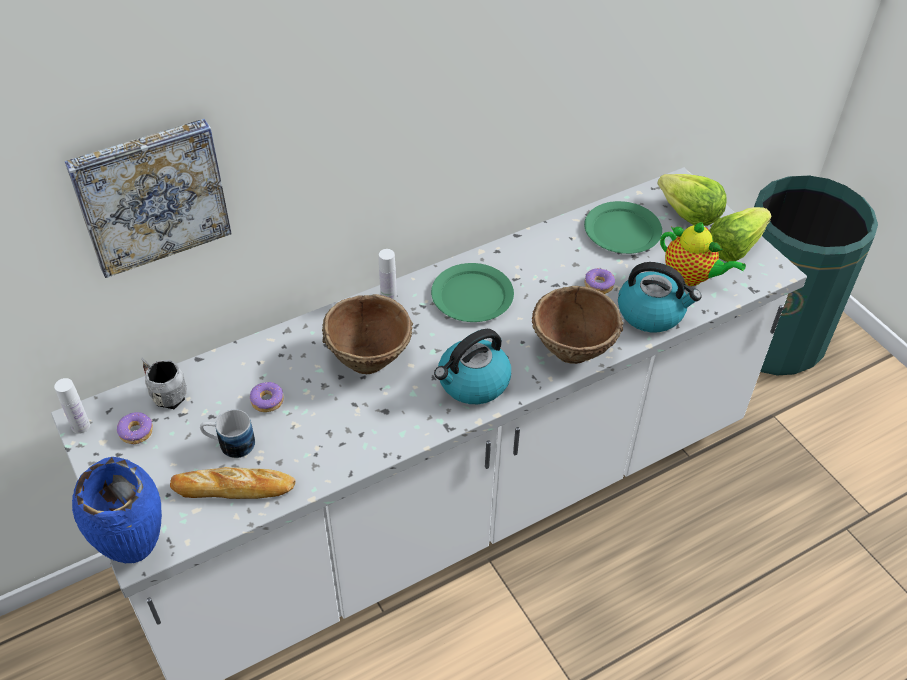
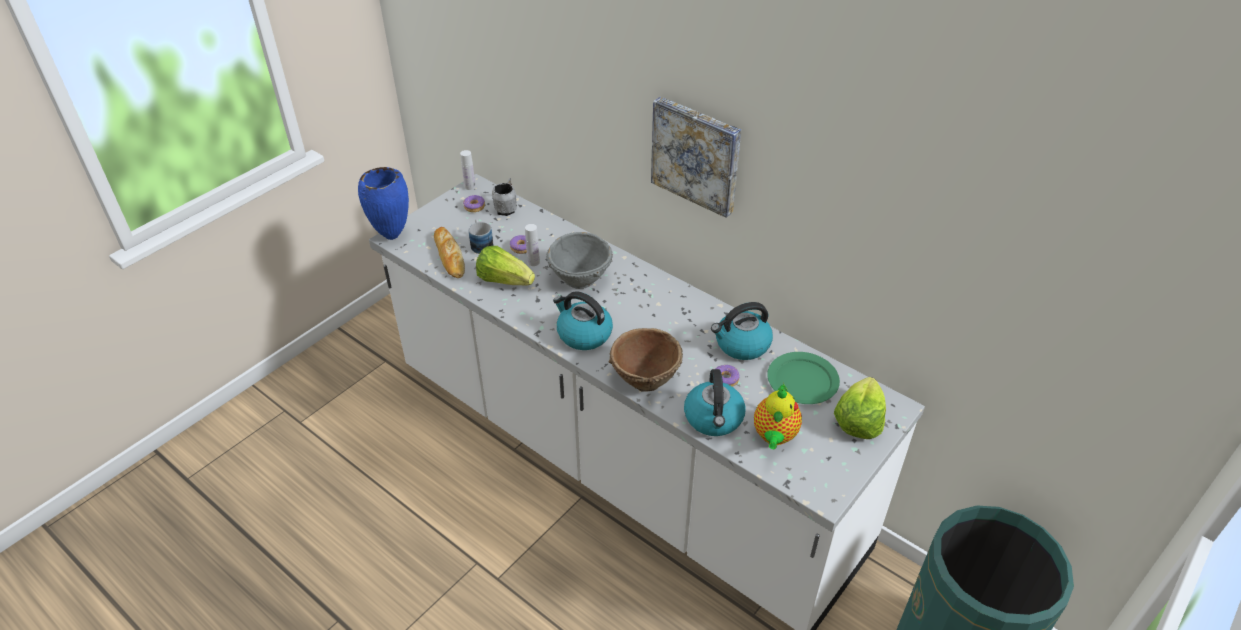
camera: 70 degrees right, 5 degrees down
(150, 195) = (541, 85): picture -> picture (697, 155)
(370, 357) = (581, 279): brown bowl -> grey bowl
(388, 296) = (643, 272): white bottle -> white bottle (533, 262)
(471, 296) = (669, 312): green plate -> none
(551, 256) = (741, 345): none -> kettle
(734, 247) = (836, 461): lettuce -> lettuce (504, 280)

